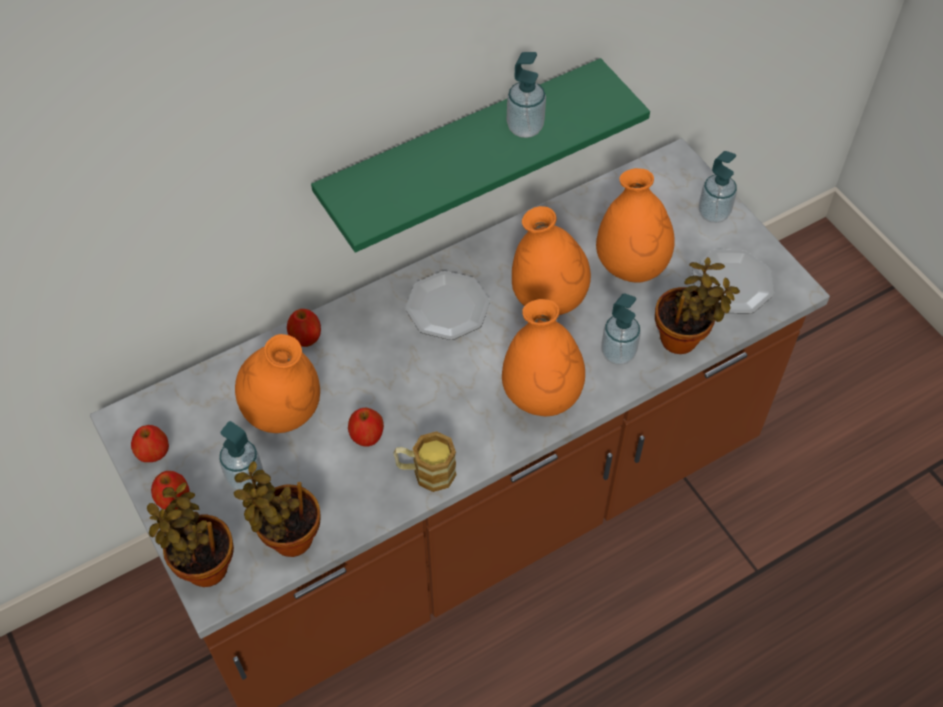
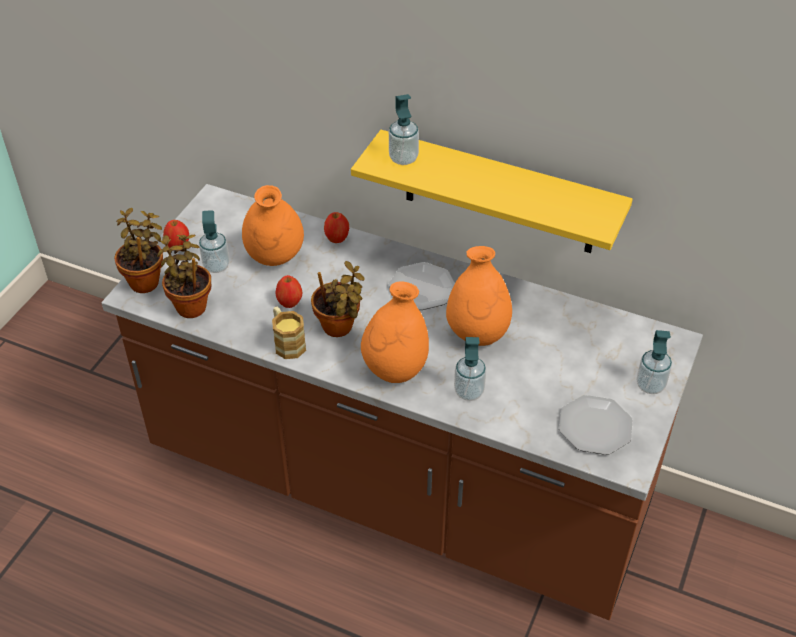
camera: 55 degrees right, 10 degrees down
(153, 454) = (201, 221): apple -> none
(461, 153) = (499, 194): green shelf -> yellow shelf
(525, 127) = (526, 192): soap dispenser -> soap dispenser (403, 158)
(631, 267) = (551, 363): orange vase -> none
(683, 338) = (516, 422): potted plant -> potted plant (340, 328)

